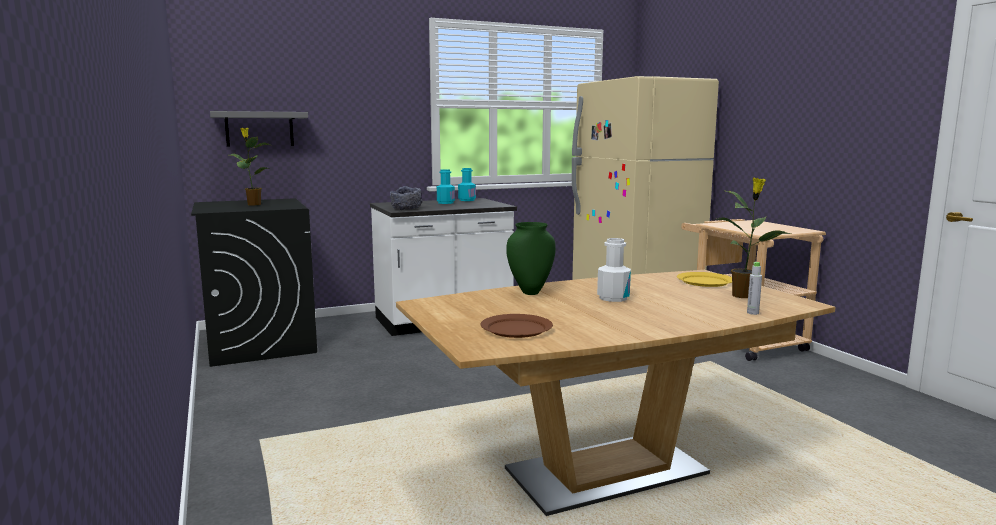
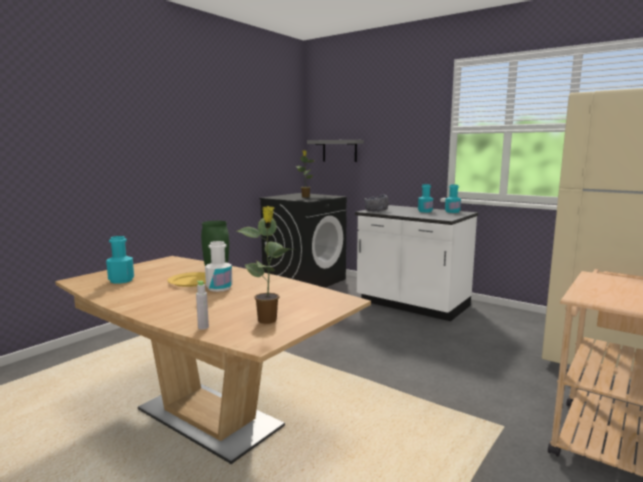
camera: 60 degrees right, 0 degrees up
(517, 329) = (121, 280): brown plate -> turquoise bottle
(704, 281) = (312, 304): yellow plate -> yellow plate (192, 281)

